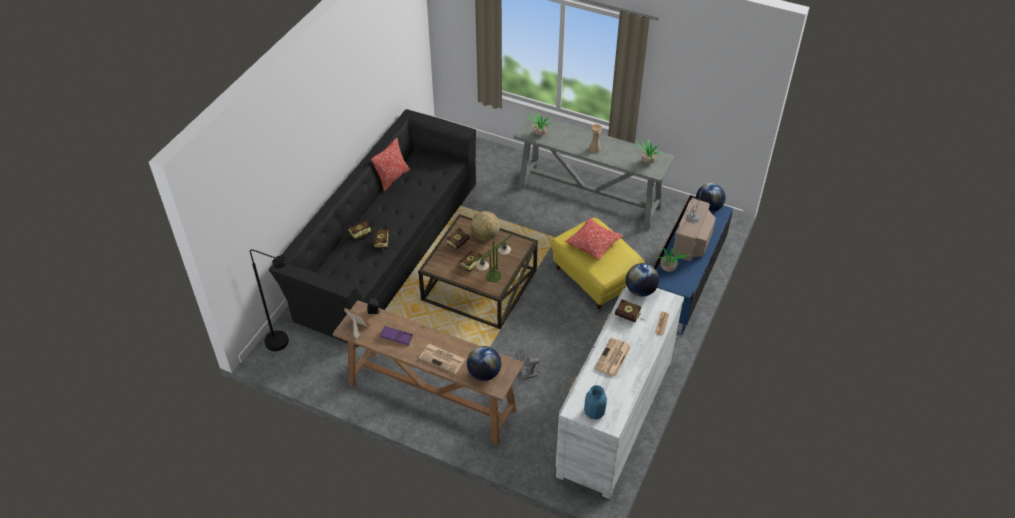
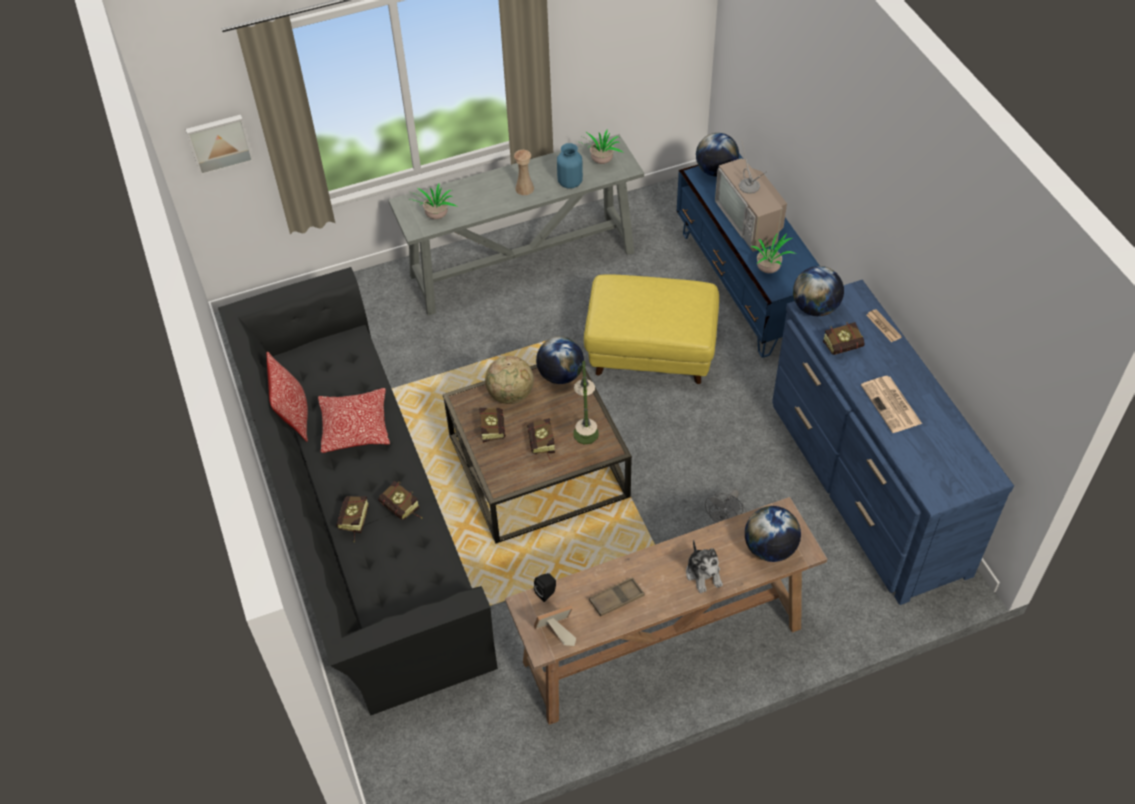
camera: 45 degrees left, 5 degrees up
(283, 343) = (396, 754): black floor lamp -> none
(396, 337) = (616, 599): purple tray -> brown tray
(443, 359) = (703, 574): newspaper -> plush toy
(458, 32) = (219, 143): none -> picture
(517, 244) = (560, 375): none -> globe
(593, 244) = (642, 306): pillow -> pillow (355, 427)
(594, 412) = (957, 480): blue vase -> blue vase (570, 182)
(614, 416) = (866, 486): white dresser -> blue dresser

